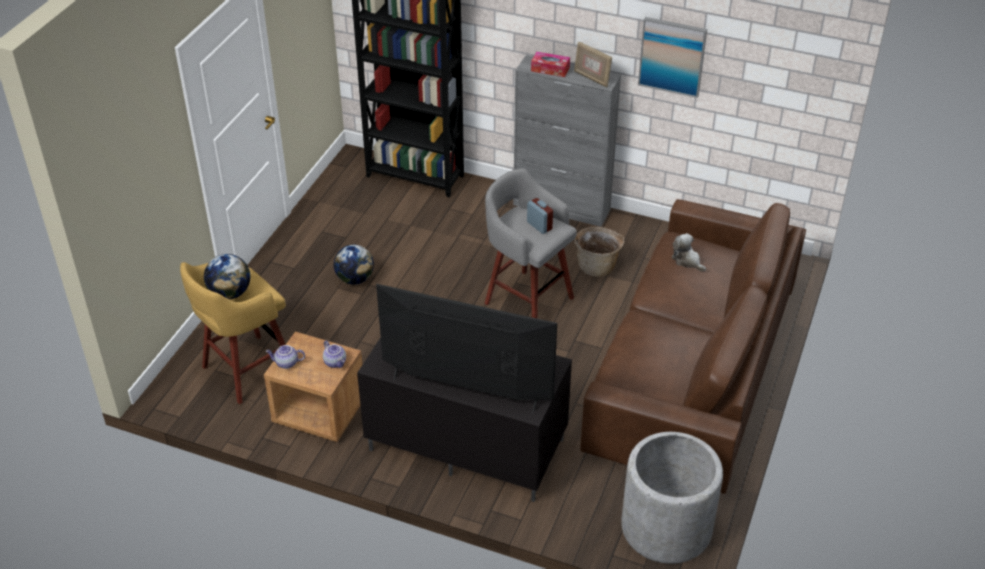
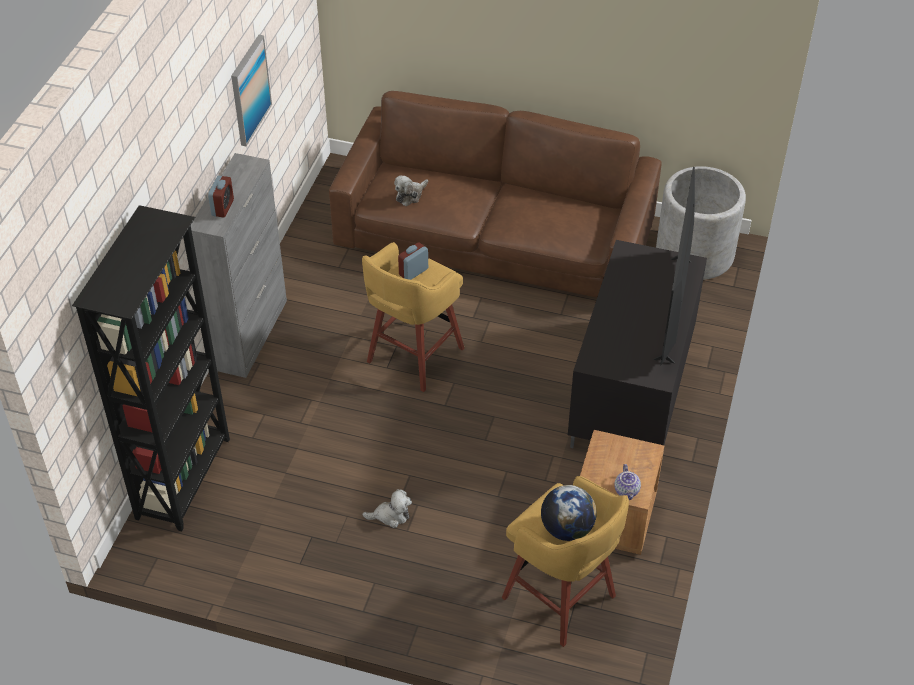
camera: 95 degrees left, 5 degrees up
(335, 362) = (616, 448): teapot -> none
(355, 279) = (390, 515): globe -> plush toy
(527, 299) = (413, 357): grey stool -> yellow stool
(550, 69) = (222, 207): tissue box -> alarm clock
(591, 78) = (244, 174): picture frame -> none
(597, 266) = (354, 302): basket -> none

